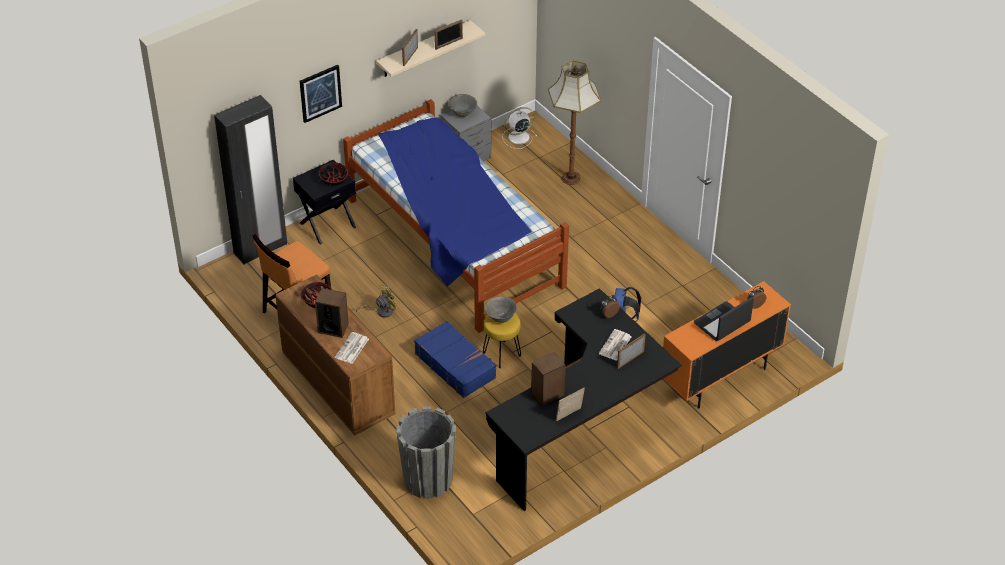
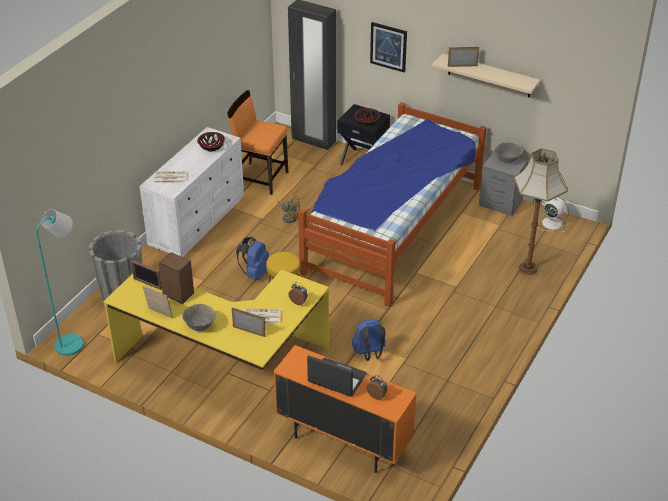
camera: 65 degrees right, 5 degrees down
(333, 328) = (186, 162): speaker -> none
(337, 384) = (197, 221): brown dresser -> white dresser
(449, 43) = (497, 78): picture frame -> picture frame (147, 284)
(455, 365) = (255, 273): blue suitcase -> blue backpack
(474, 537) = (74, 342): none -> turquoise floor lamp
(501, 318) = (285, 259): grey bowl -> grey bowl (200, 326)
(583, 429) = (225, 369): black desk -> yellow desk

